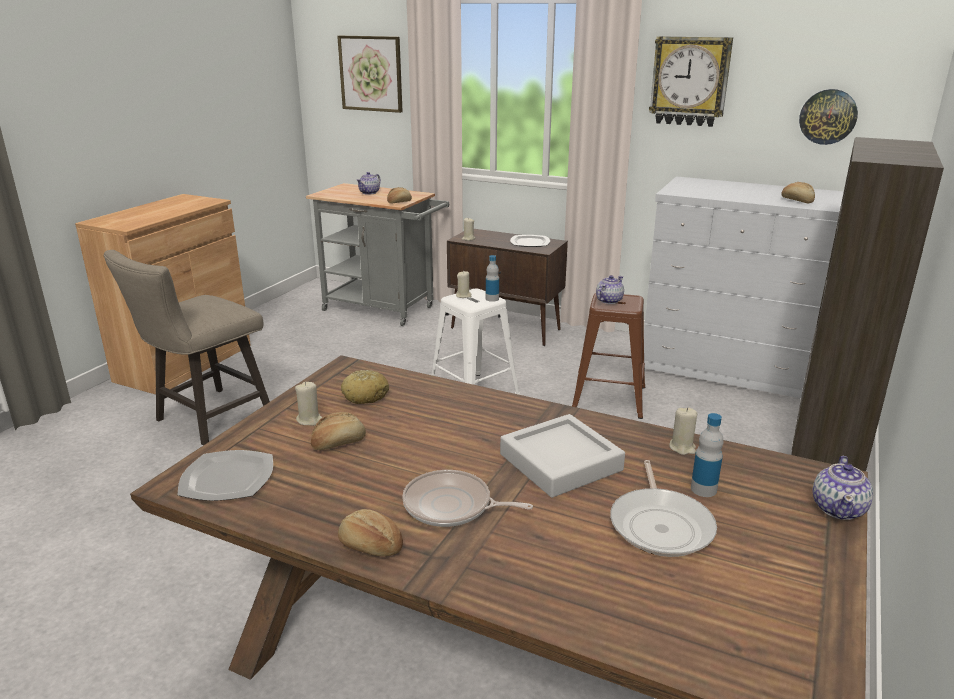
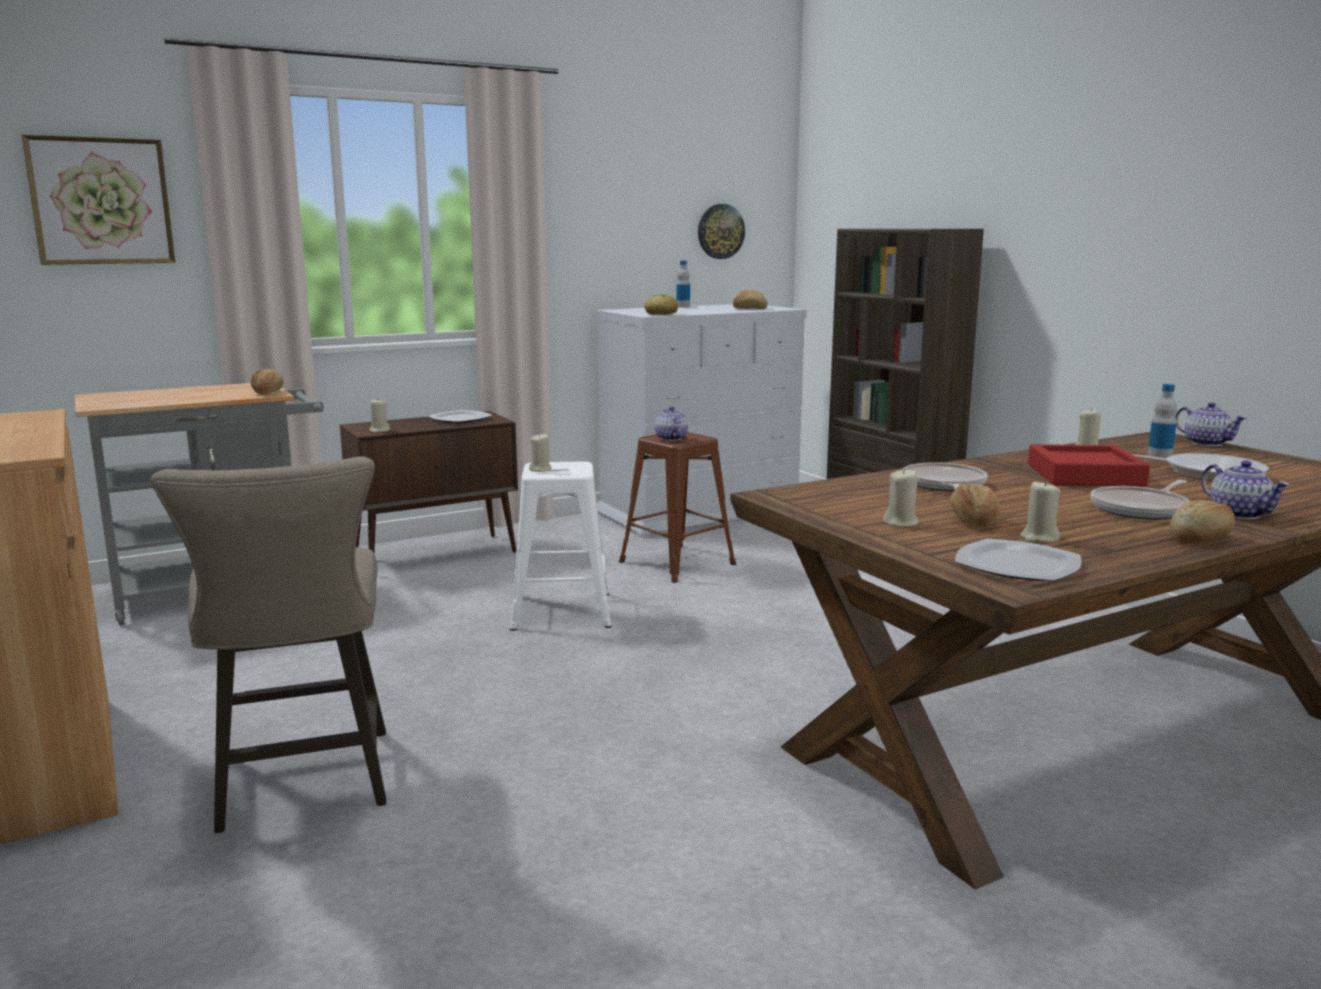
camera: 55 degrees left, 10 degrees down
(310, 475) = (1039, 538): none -> beige candle
(365, 396) = (865, 499): bread -> bread (660, 313)
(369, 192) = (175, 394): teapot -> teapot (1239, 514)
(443, 412) = (943, 485): none -> frying pan
(492, 299) = (576, 463): bottle -> bottle (683, 307)
(560, 462) = (1085, 475): grey tray -> red tray
(689, 81) = (592, 200): wall clock -> none

